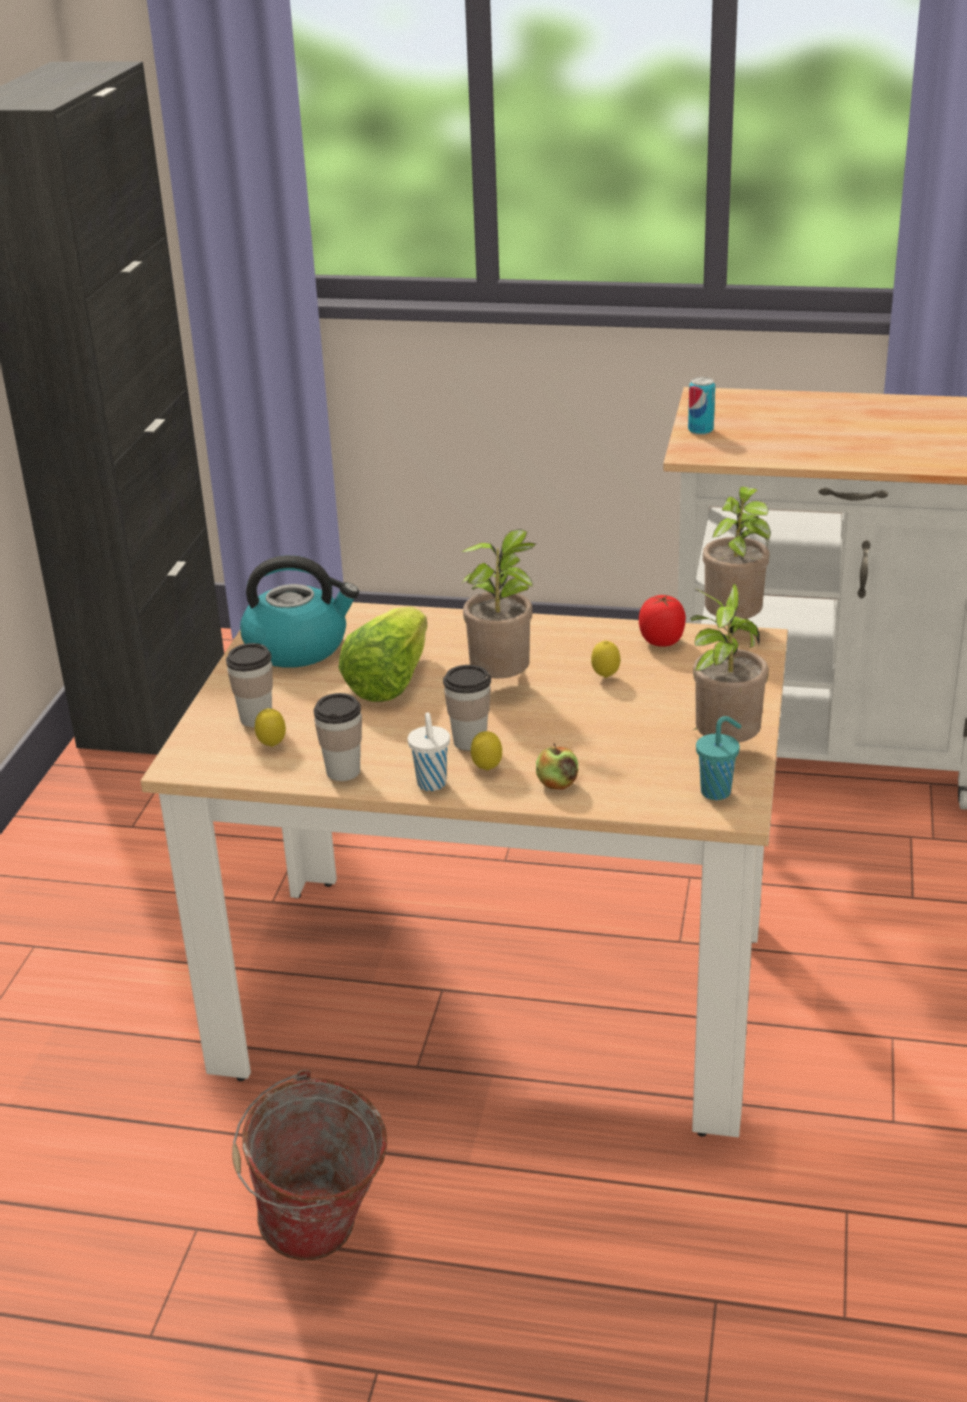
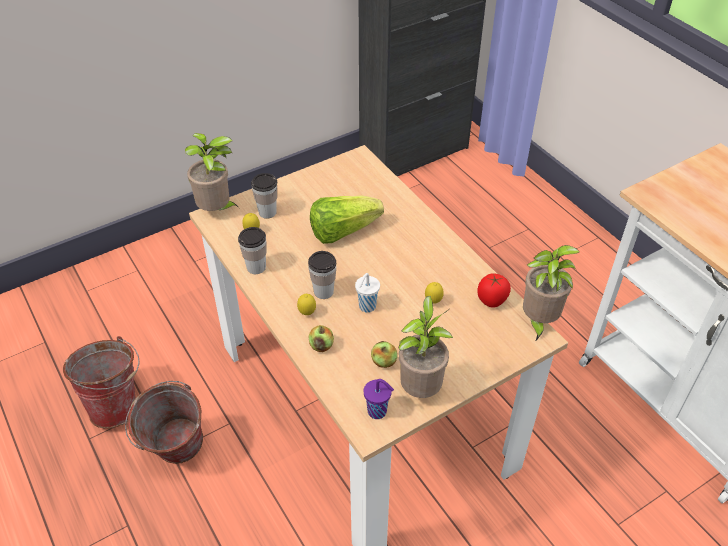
camera: 45 degrees right, 15 degrees up
(131, 1262) = (117, 404): none -> bucket
(298, 647) = (336, 184): kettle -> none
(432, 784) = (276, 303): white cup -> white cup (366, 307)
(504, 684) = (384, 270): potted plant -> potted plant (217, 211)
(647, 752) = (383, 362): none -> apple
(700, 430) = (678, 181): can -> none
(717, 791) = (378, 412): turquoise cup -> purple cup

